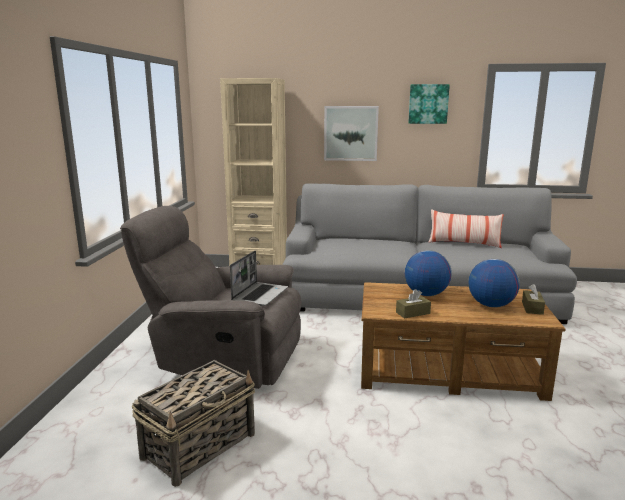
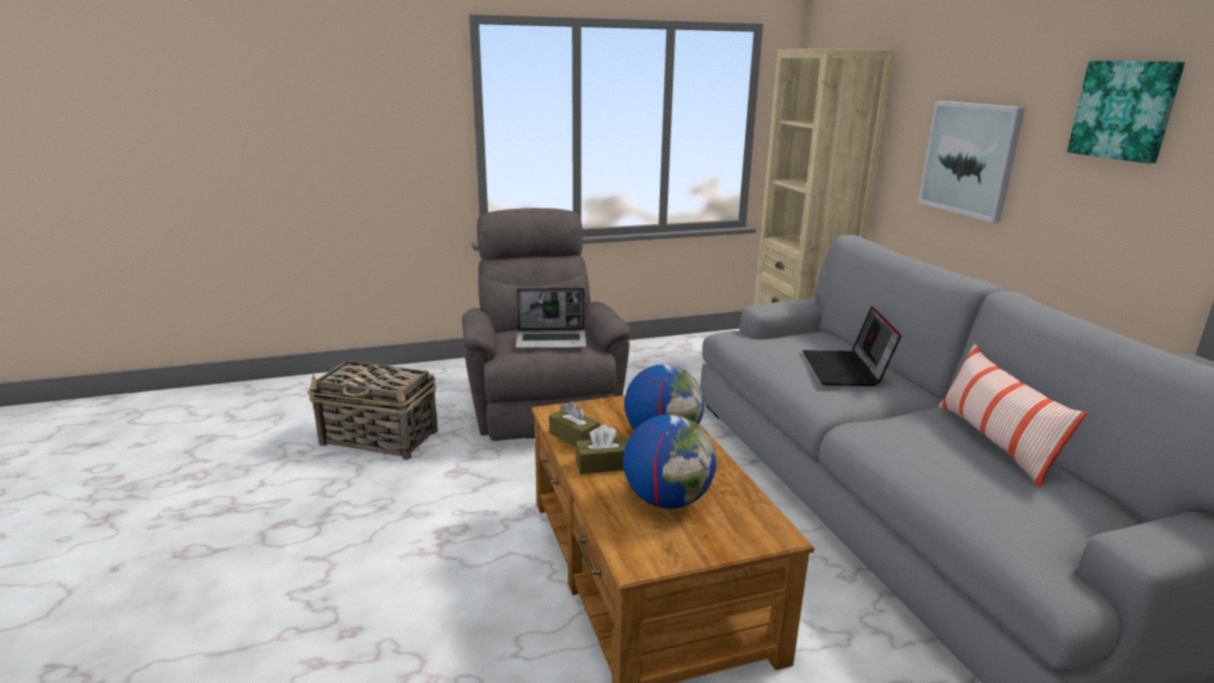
camera: 65 degrees right, 5 degrees up
(378, 245) = (846, 370): none -> laptop
(532, 308) = (693, 545): brown tissue box -> brown tissue box (603, 464)

